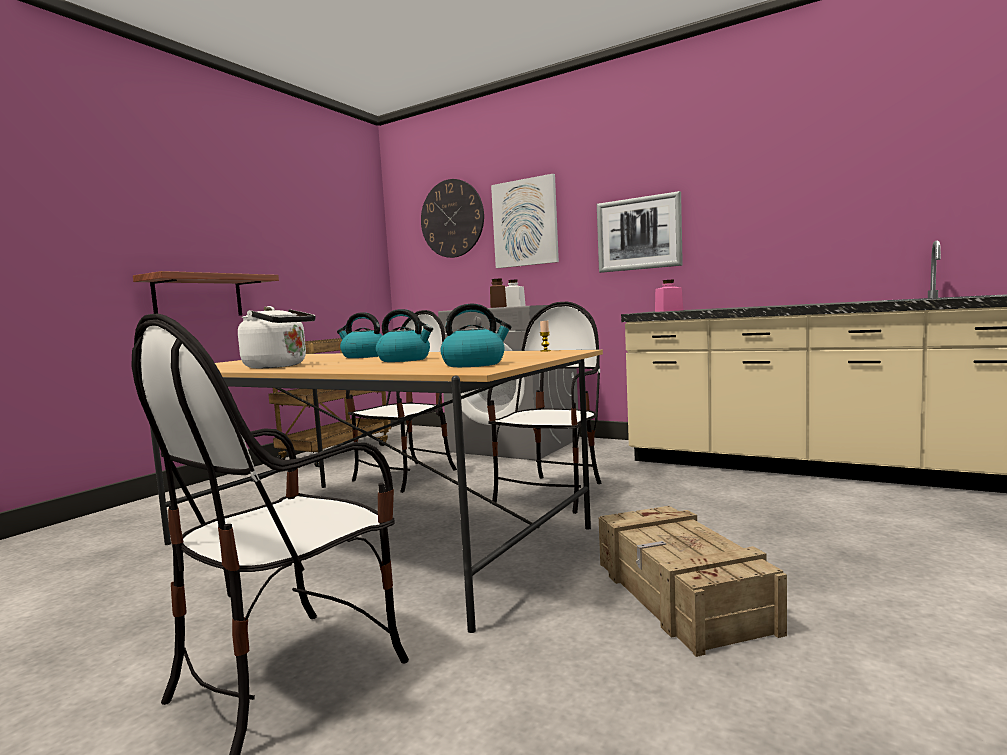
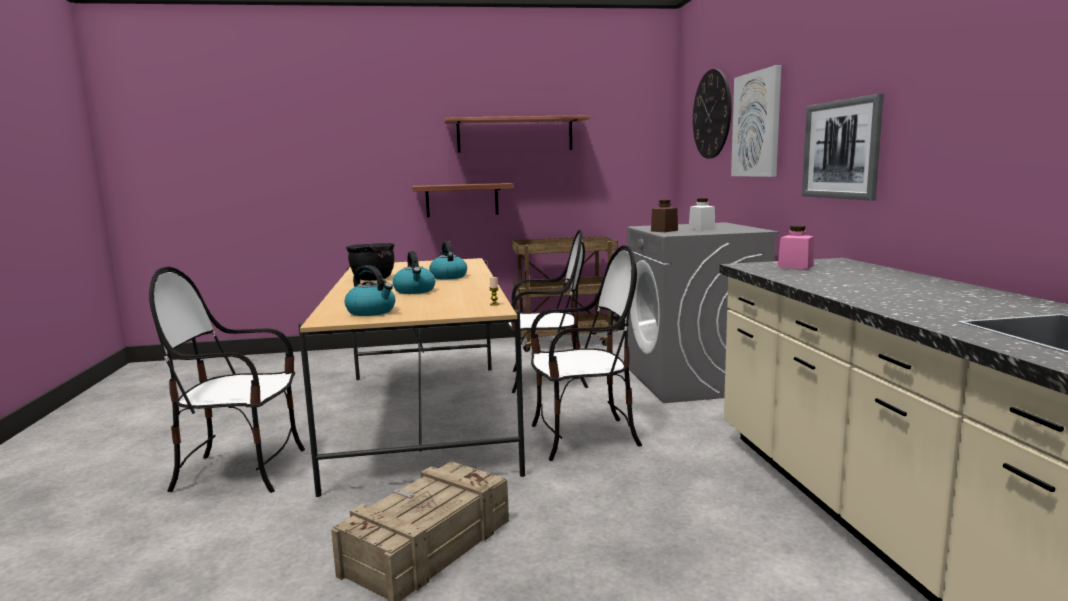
camera: 50 degrees right, 5 degrees up
(252, 223) = (515, 135): none -> shelf
(279, 366) = (372, 279): white kettle -> black cooking pot

